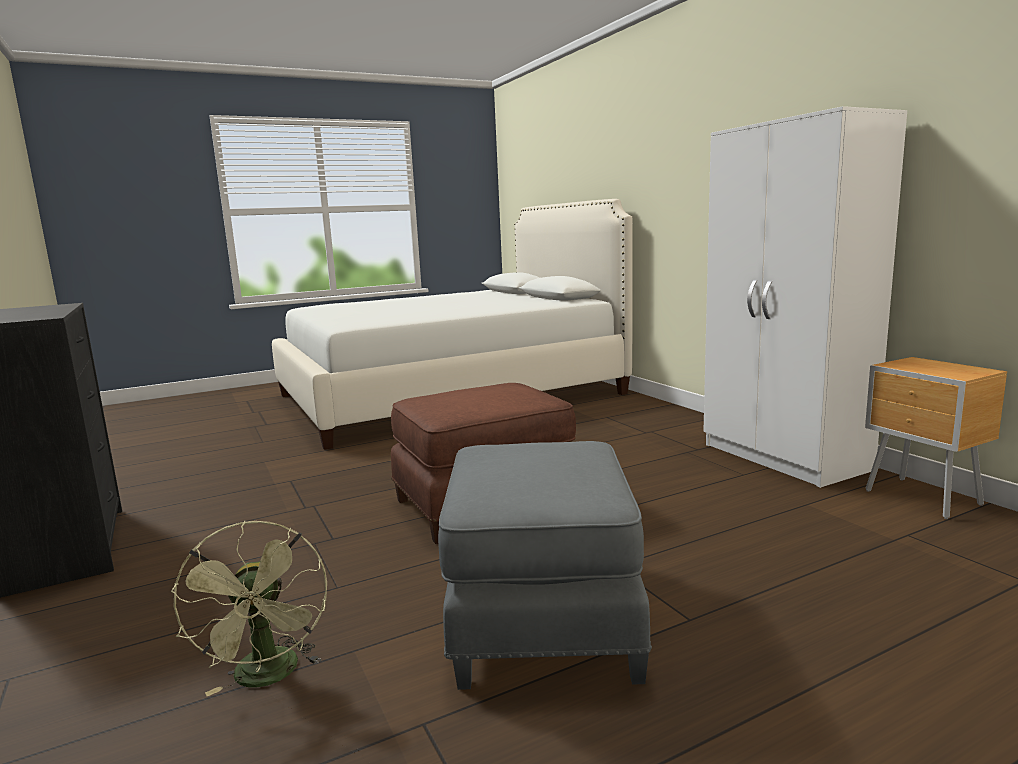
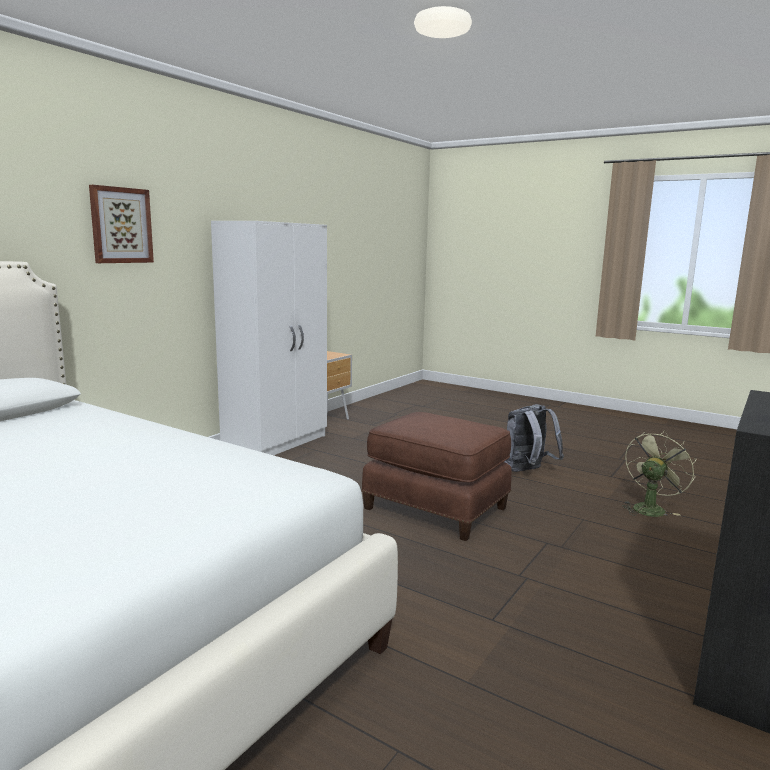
camera: 120 degrees left, 0 degrees up
(541, 617) = (528, 471): grey ottoman -> grey backpack
(689, 158) = (121, 225): none -> picture

